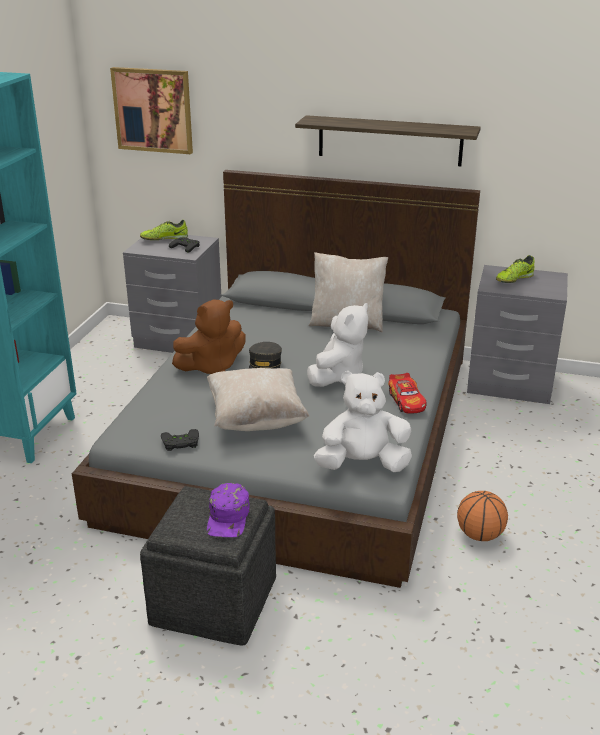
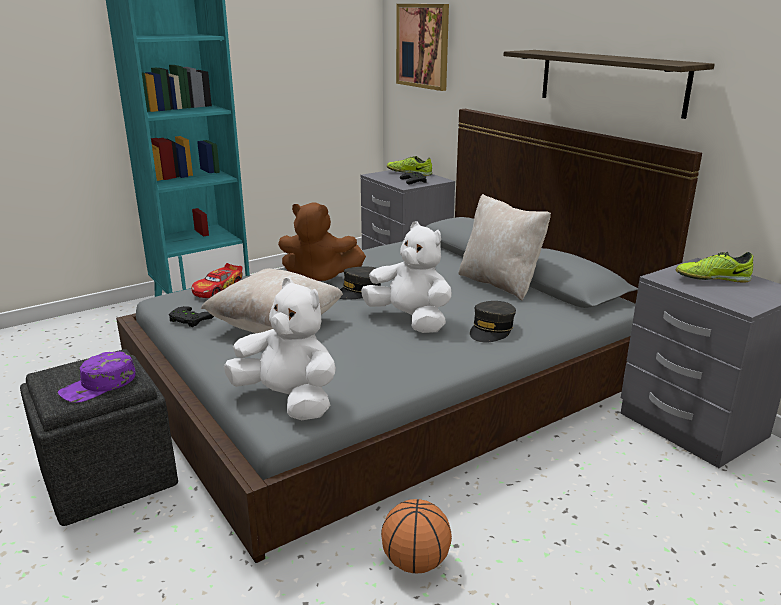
camera: 40 degrees right, 5 degrees down
(338, 376) = (410, 320): white plush toy -> white plush toy turned 120 degrees counterclockwise
(398, 362) = (491, 330): none -> grey cap
(406, 401) = (436, 365): toy car -> toy car (218, 289)

